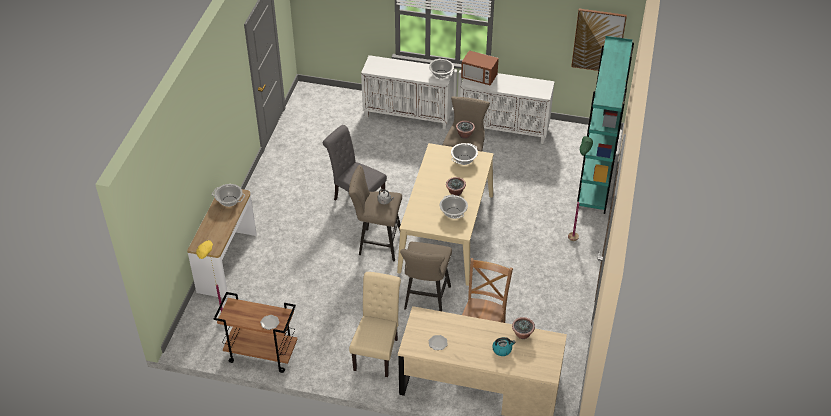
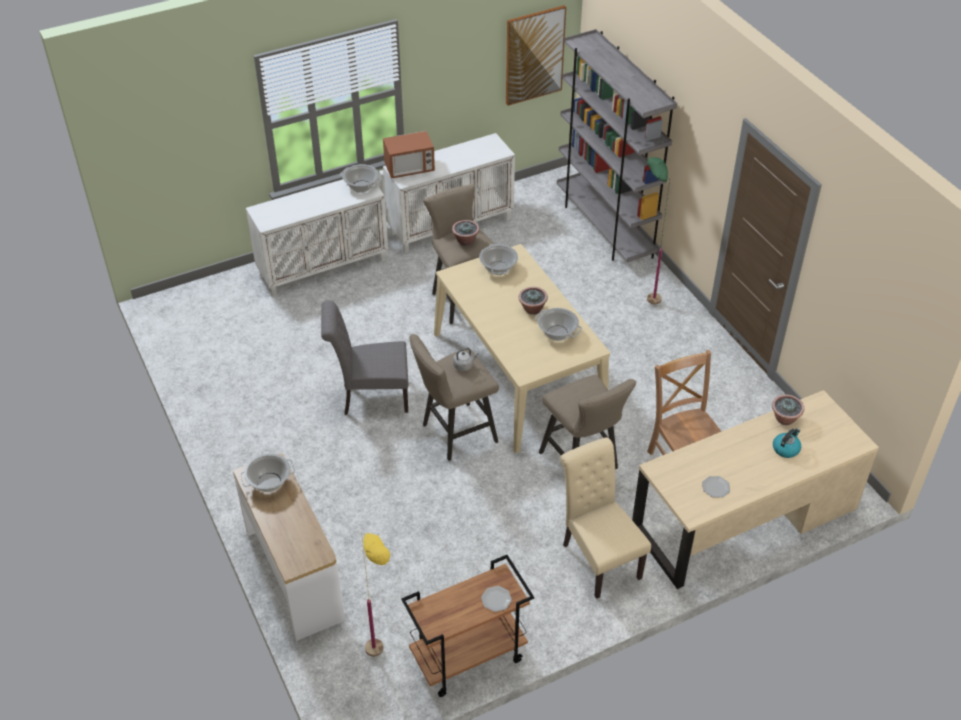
camera: 40 degrees left, 0 degrees up
(596, 179) = (605, 228): turquoise bookcase -> grey bookcase

